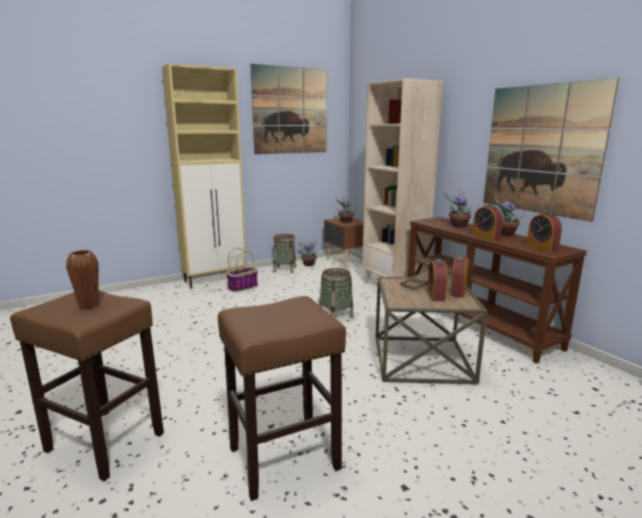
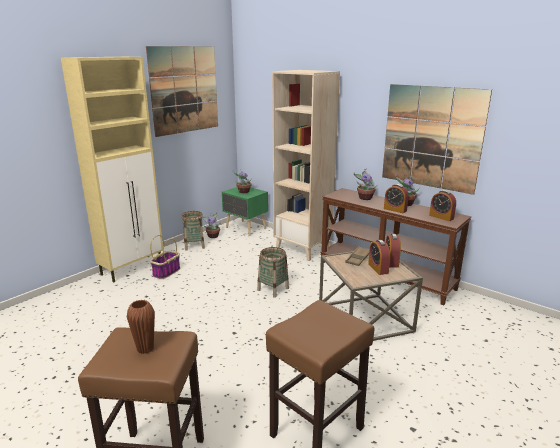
camera: 20 degrees left, 5 degrees up
(346, 262) = (245, 228): brown nightstand -> green nightstand

